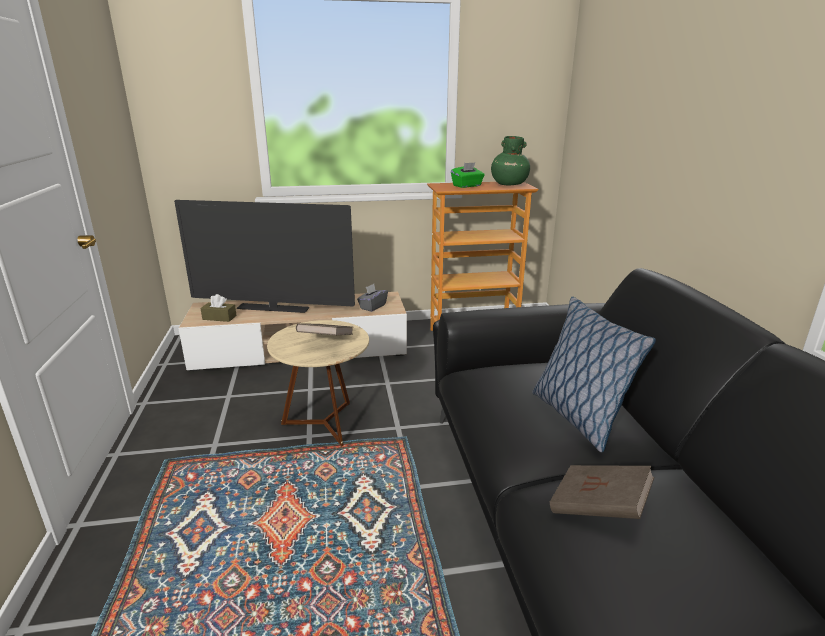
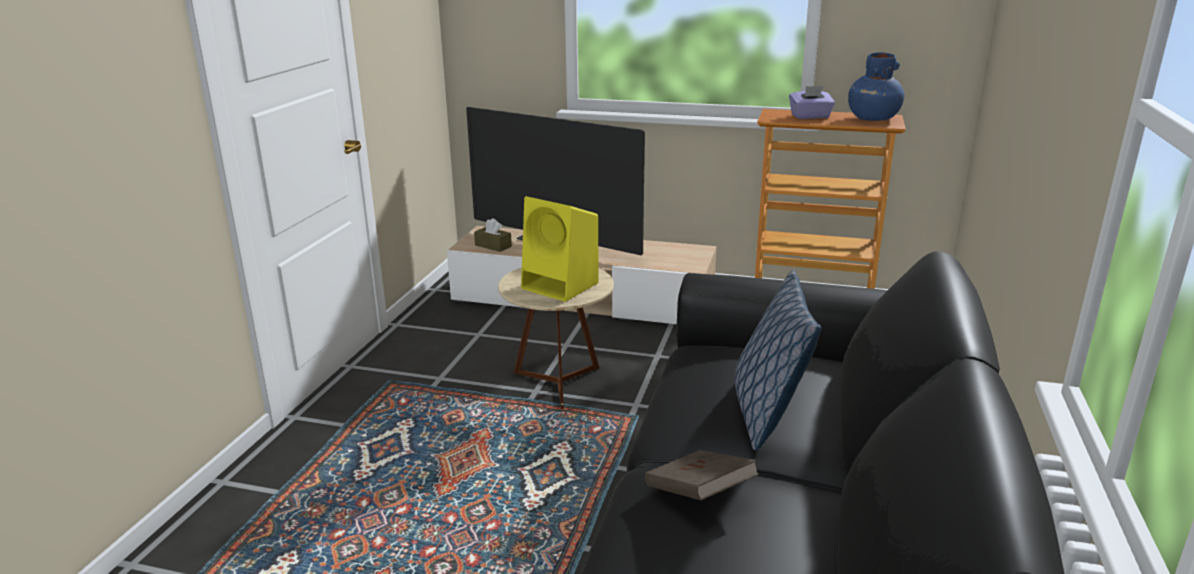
camera: 25 degrees right, 0 degrees up
(326, 342) = (562, 286): brown book -> yellow speaker
(372, 307) = (670, 260): grey tissue box -> none
(467, 186) = (810, 116): green tissue box -> purple tissue box
(509, 184) = (873, 119): green vase -> blue vase

